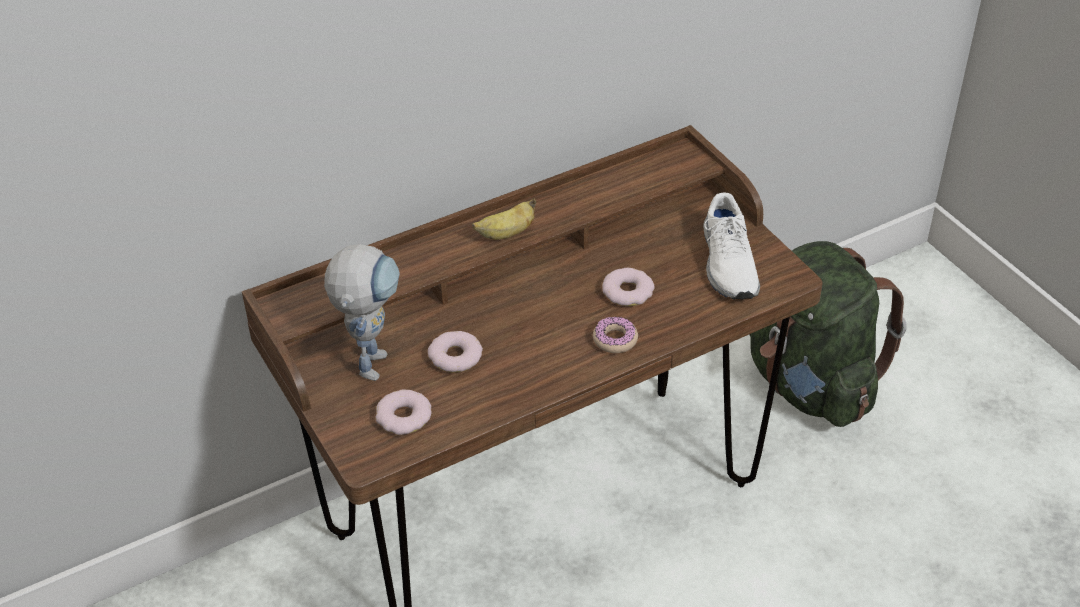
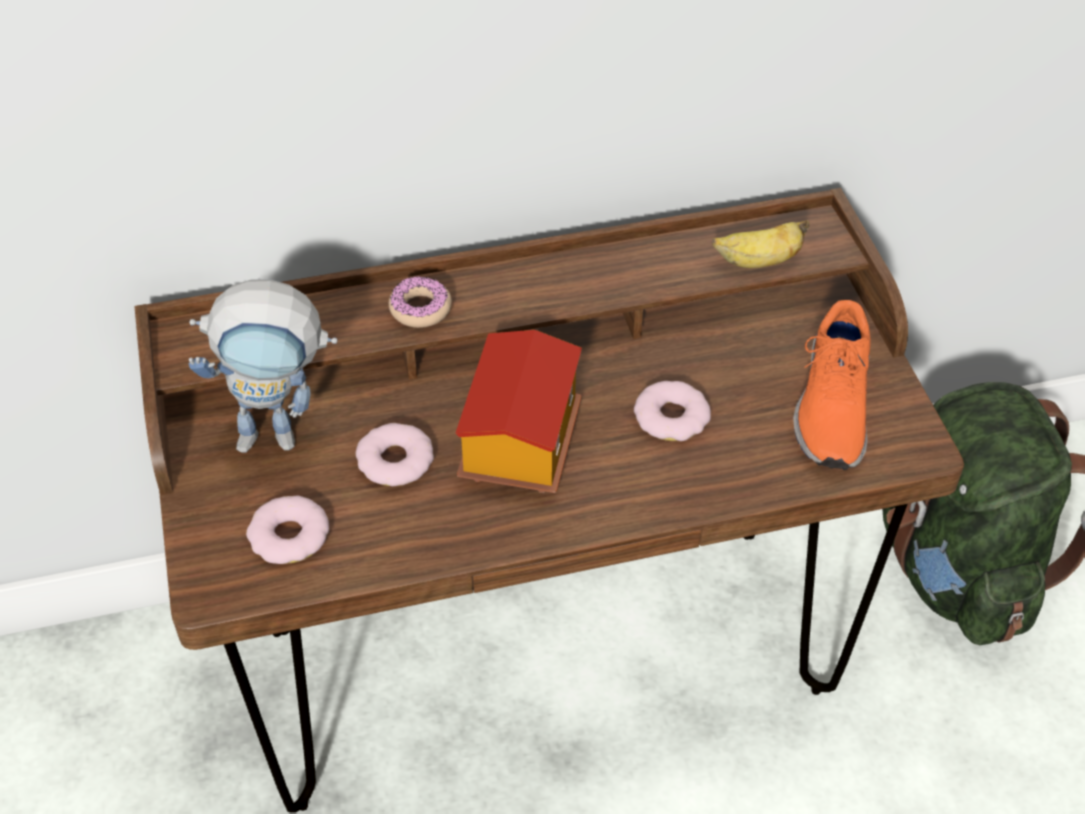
camera: 15 degrees right, 5 degrees up
(372, 357) = (283, 435): toy robot -> toy robot turned 60 degrees clockwise
(506, 234) = (521, 297): banana -> banana (758, 261)
(534, 328) = (518, 443): none -> toy house
(615, 339) = (626, 487): donut -> donut (420, 309)
(727, 264) = (831, 406): white shoe -> orange shoe

